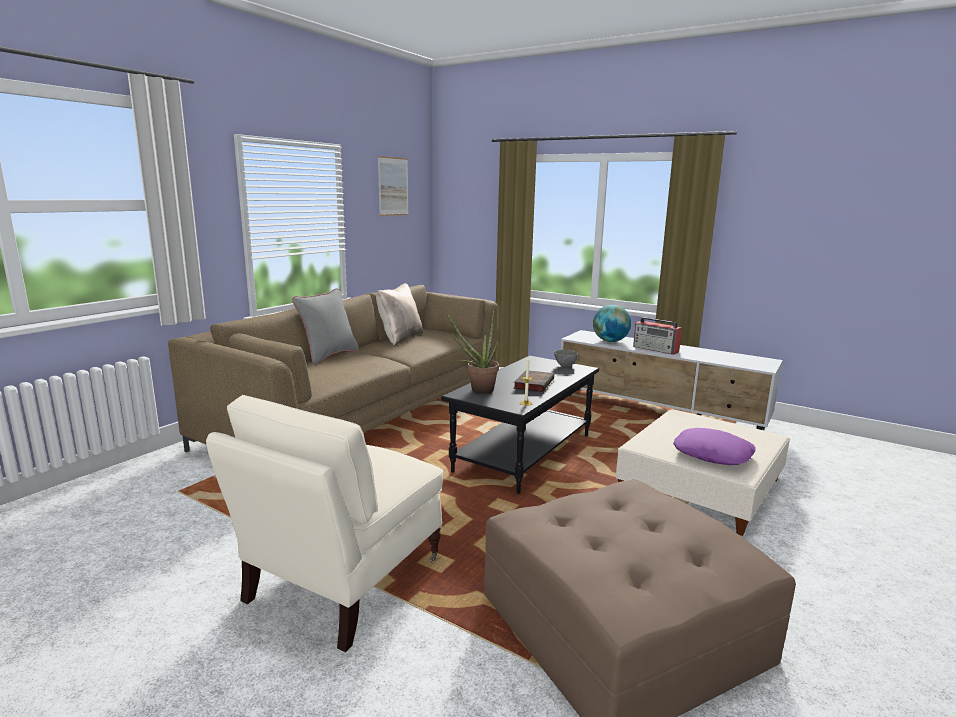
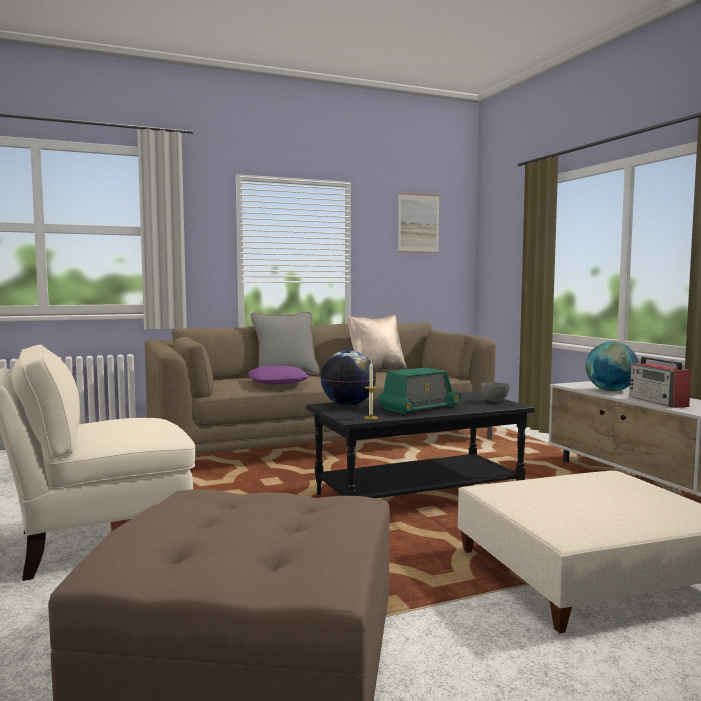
camera: 35 degrees right, 10 degrees down
(477, 390) = (348, 405): potted plant -> globe
(533, 384) = (419, 408): book -> radio
(713, 454) = (570, 513): purple pillow -> purple pillow (278, 382)

